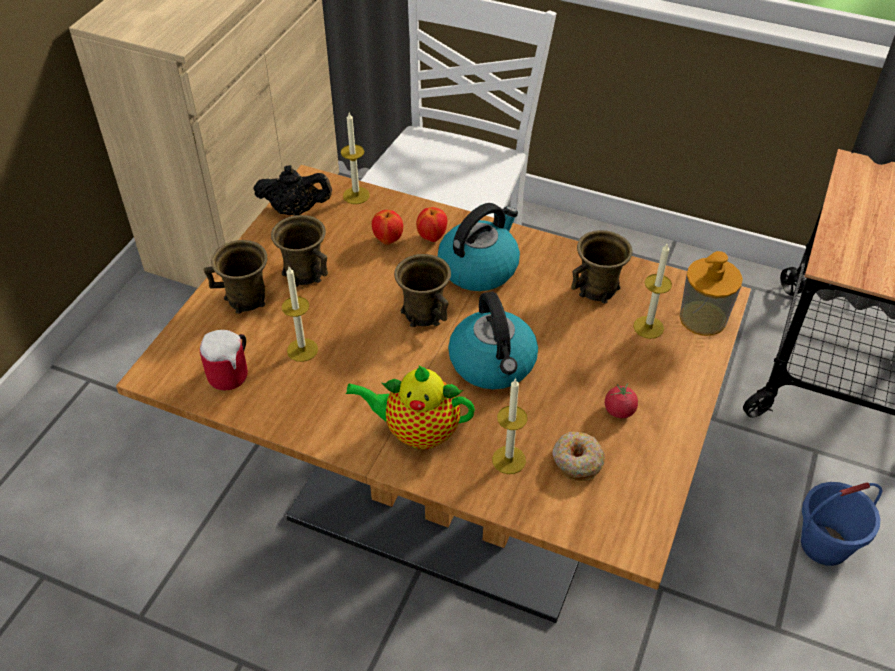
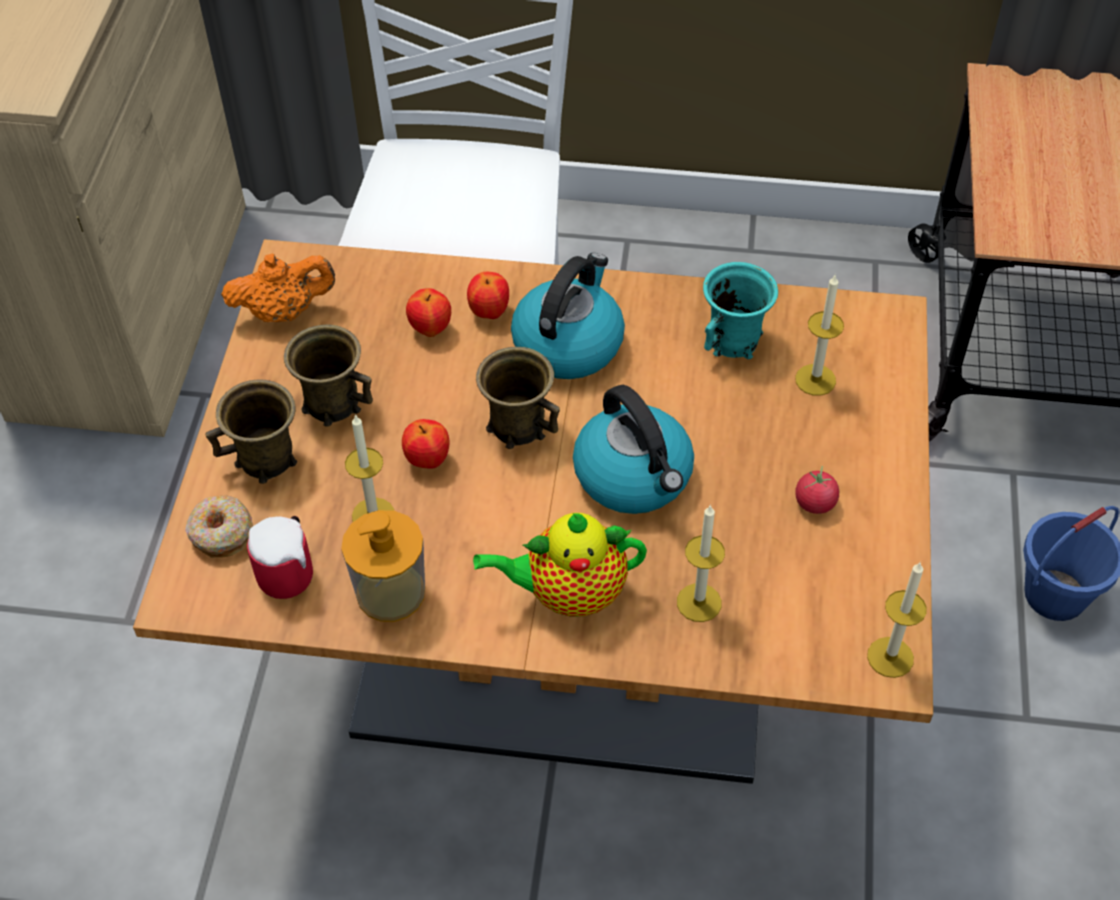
camera: 15 degrees left, 5 degrees up
(296, 210) = (284, 311): black teapot -> orange teapot
(353, 322) = (427, 460): none -> apple
(356, 195) = (361, 271): candle -> candle (890, 657)
(576, 461) = (784, 583): donut -> donut (221, 533)
(598, 289) = (734, 340): brown mug -> turquoise mug
(703, 318) = (879, 352): soap dispenser -> soap dispenser (390, 592)

